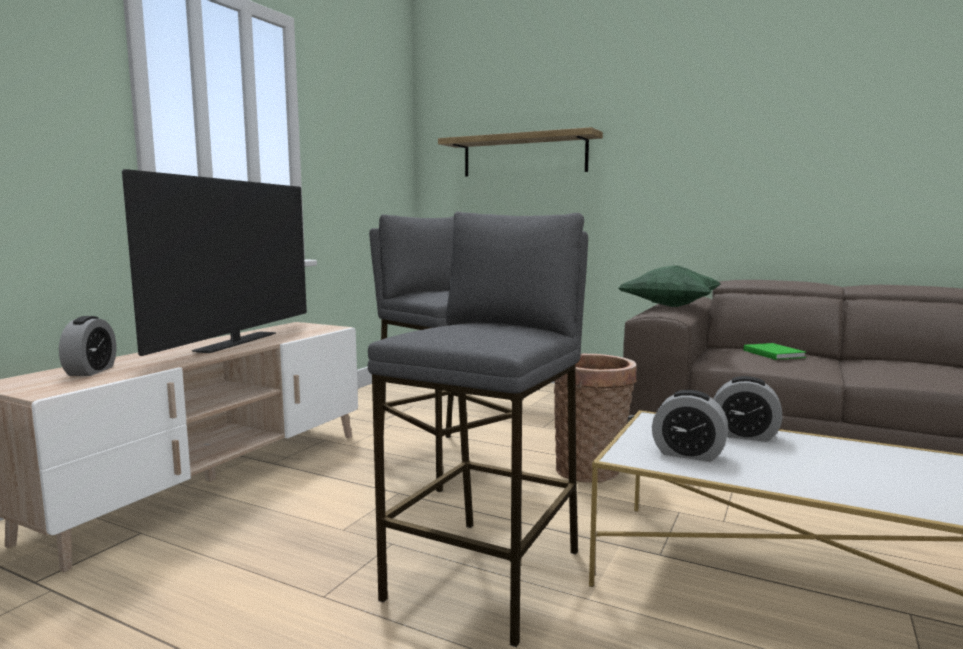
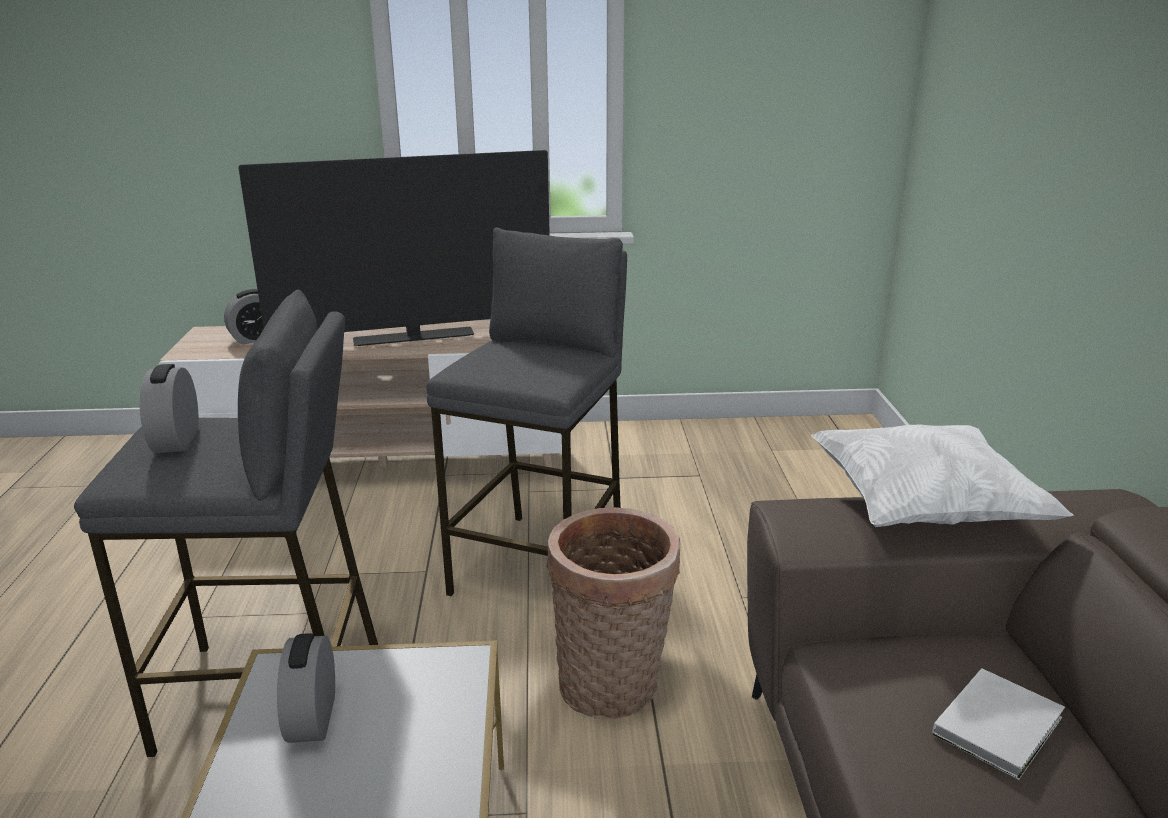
camera: 60 degrees right, 15 degrees up
(524, 155) = (1022, 87): shelf -> none
(669, 306) = (923, 510): green pillow -> white pillow
(744, 435) = (427, 761): alarm clock -> alarm clock (176, 440)
(773, 353) = (1000, 725): green book -> white book

